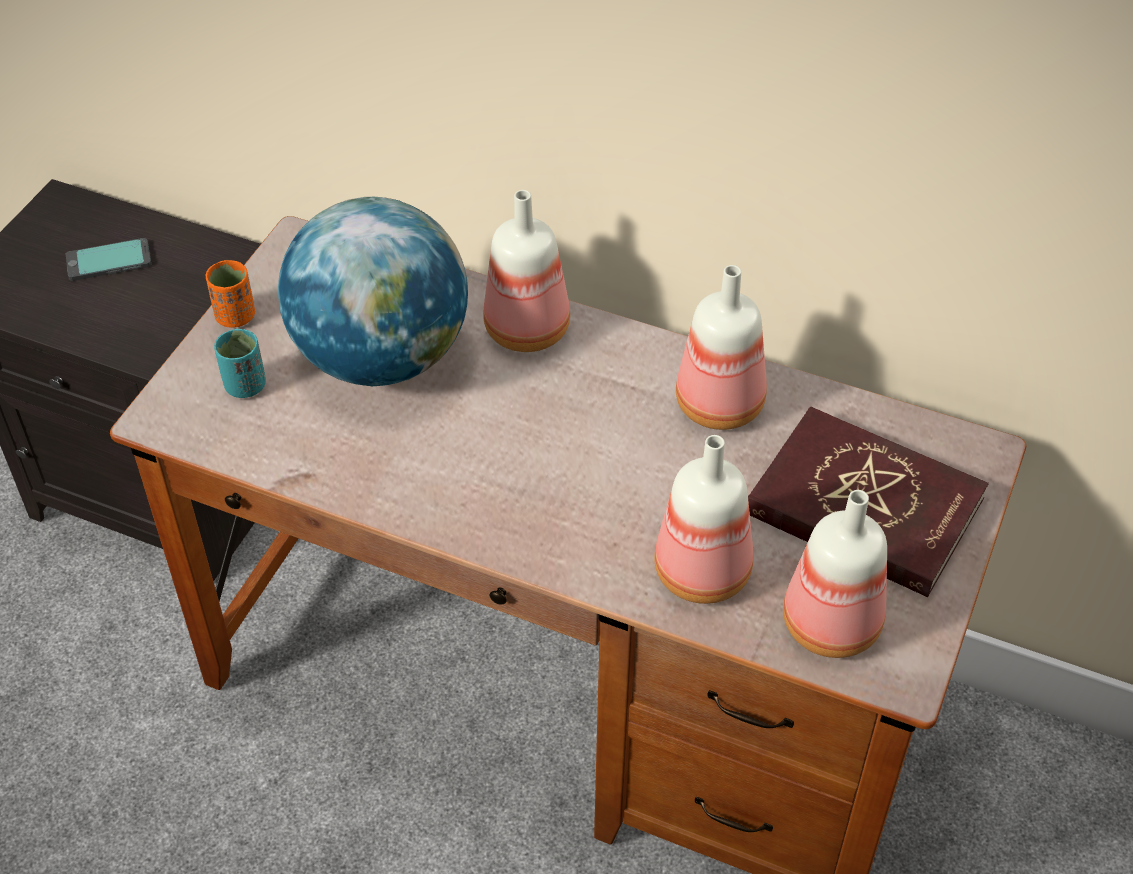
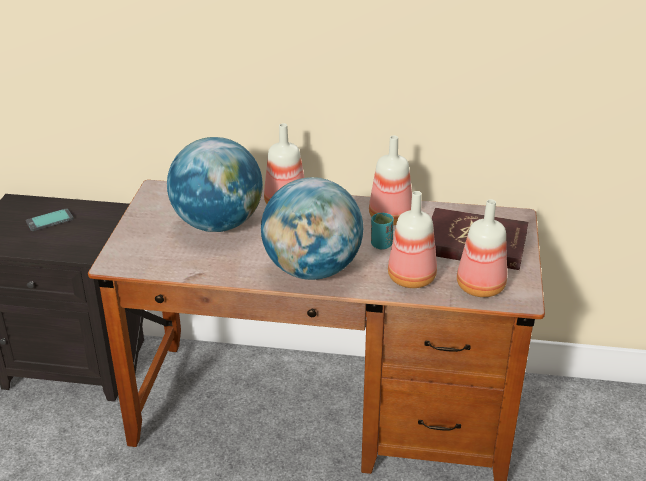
camera: 15 degrees left, 15 degrees down
(235, 316) = (136, 220): orange cup -> none
(245, 386) = (152, 245): turquoise cup -> turquoise cup (381, 244)
(517, 510) = (312, 270): none -> globe

